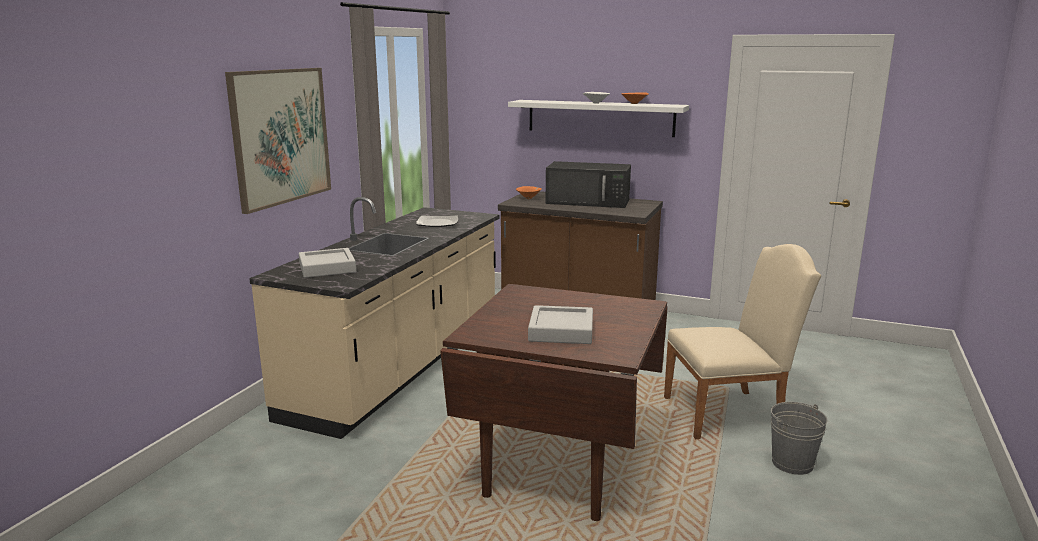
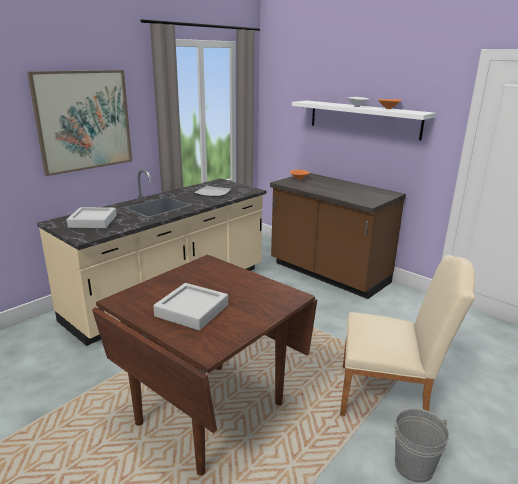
camera: 20 degrees right, 5 degrees up
(589, 201) = (343, 187): black microwave -> none

